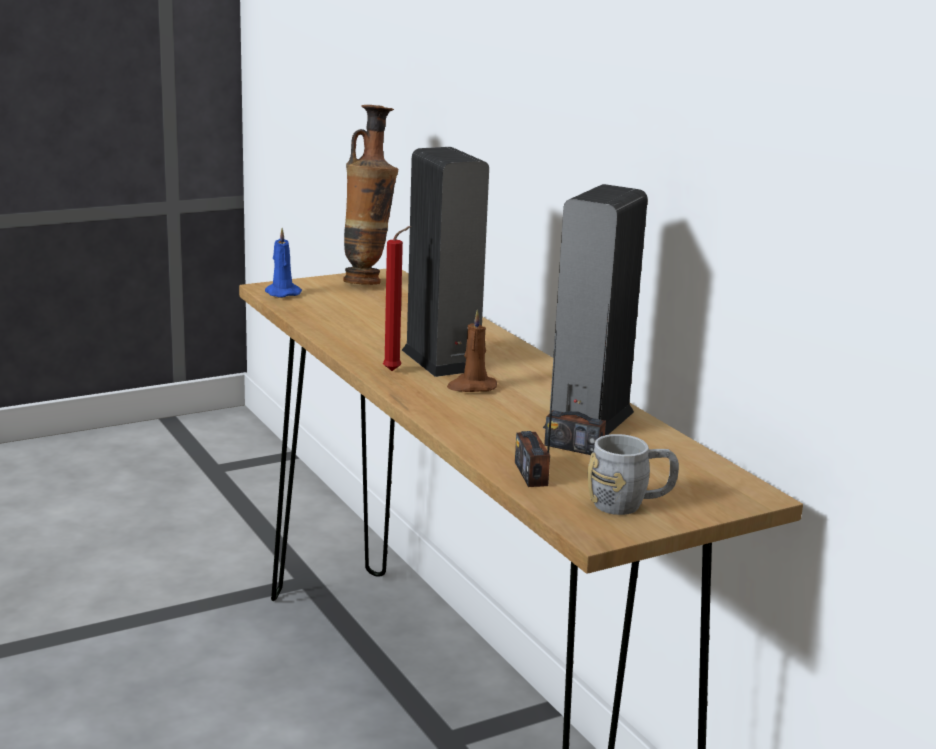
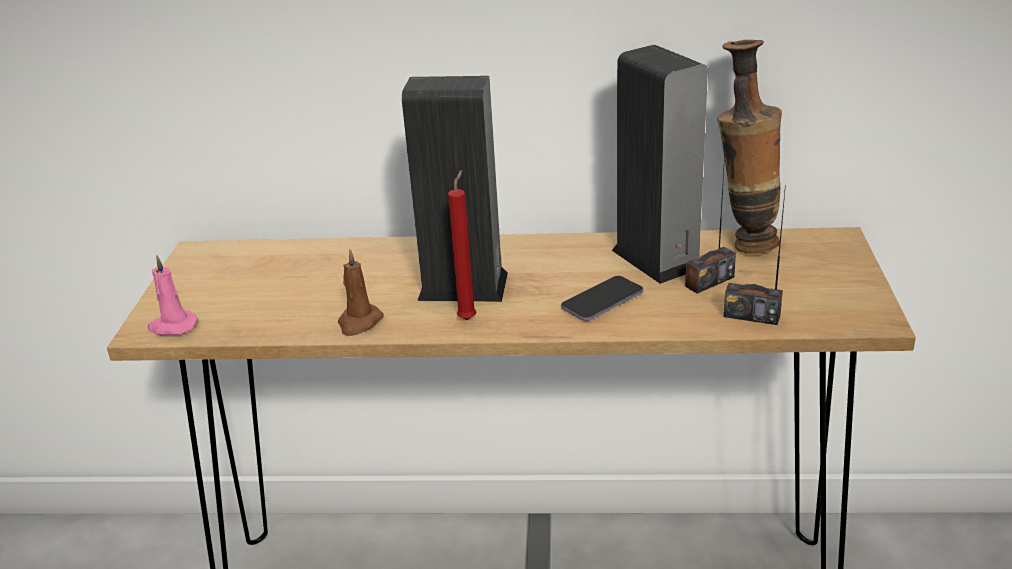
camera: 55 degrees left, 10 degrees up
(281, 293) = (172, 326): blue candle -> pink candle
(367, 282) = (204, 268): vase -> vase (745, 242)
(471, 387) = (542, 290): brown candle -> brown candle (359, 322)
(482, 411) = (602, 301): none -> phone
(630, 504) = (832, 291): grey mug -> none

